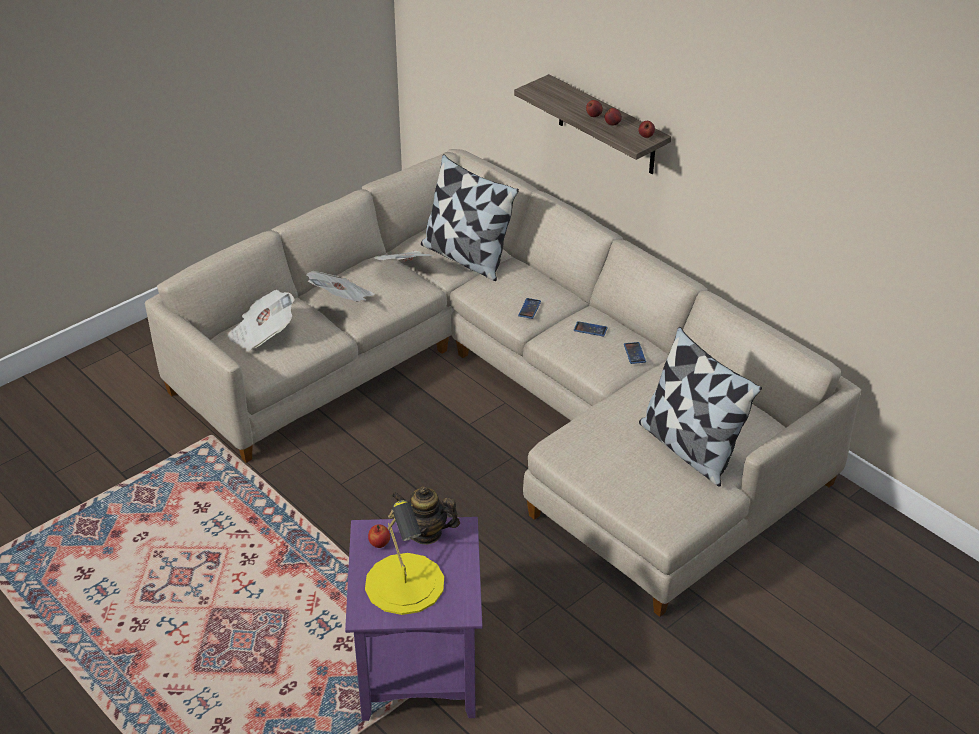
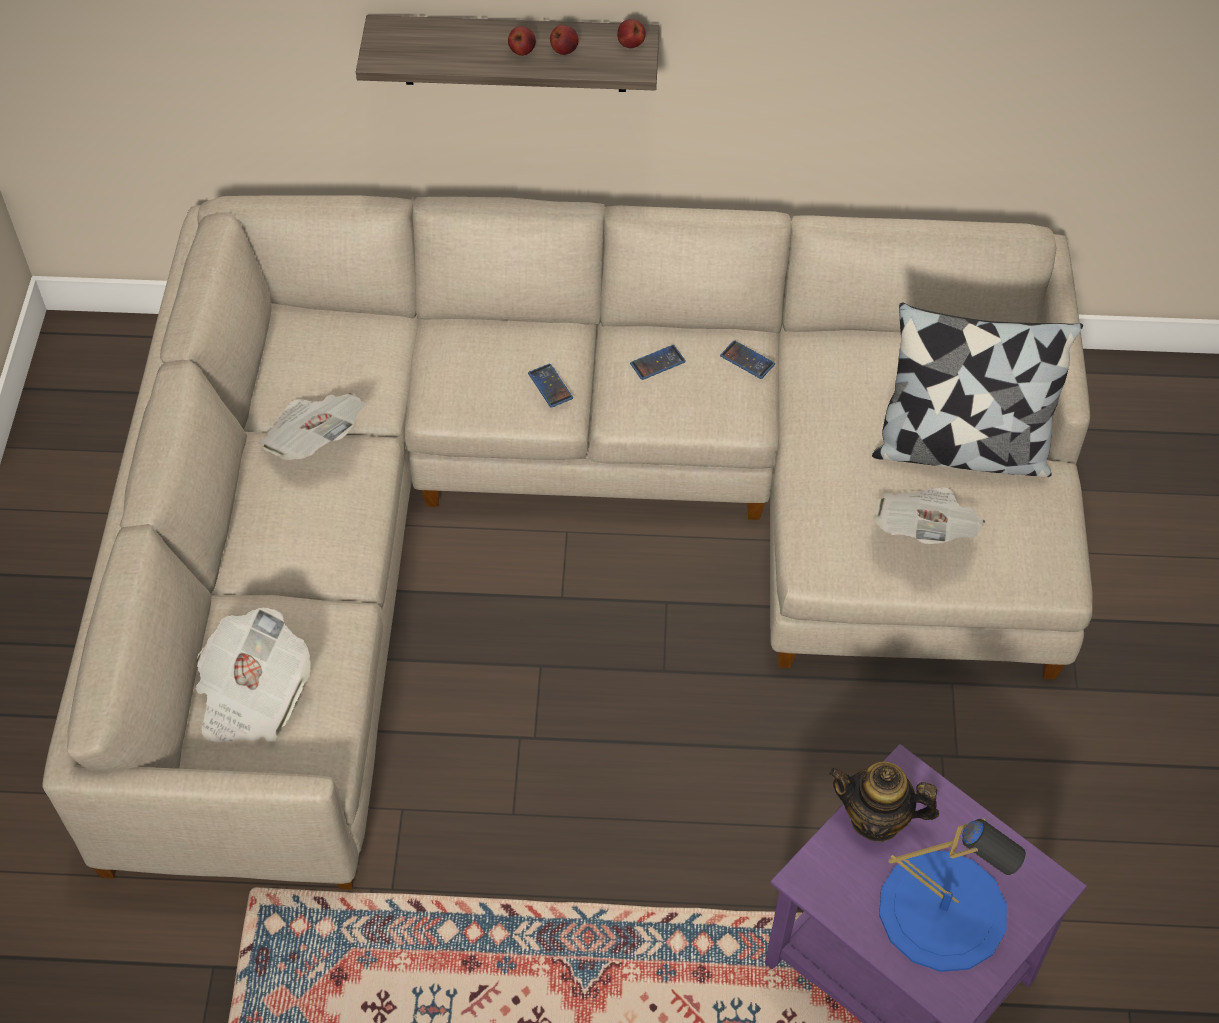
camera: 45 degrees left, 15 degrees up
(342, 301) = (296, 556): newspaper -> newspaper (924, 532)
(379, 544) = (846, 883): apple -> none
(405, 584) = (943, 910): yellow table lamp -> blue table lamp
(426, 533) = (876, 819): teapot -> teapot turned 45 degrees clockwise
(466, 257) = (370, 363): pillow -> none

